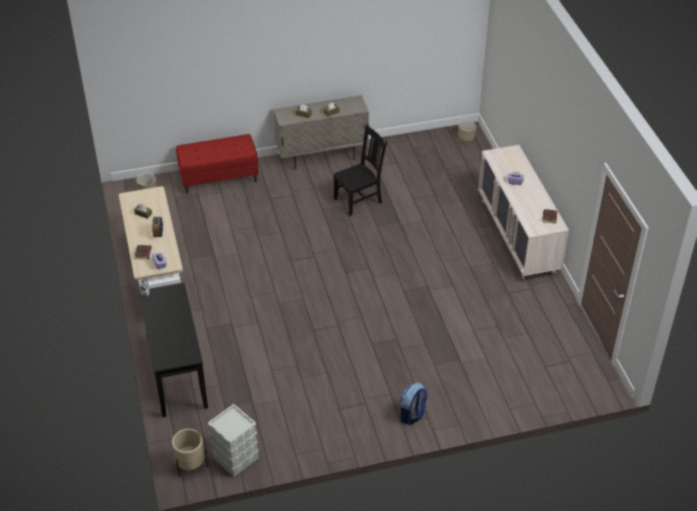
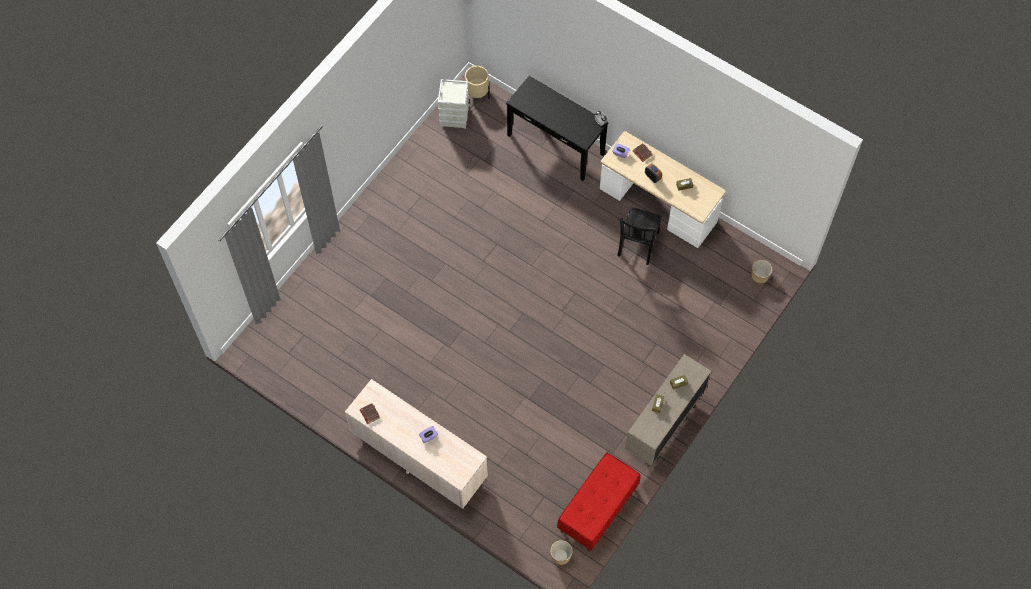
camera: 140 degrees right, 20 degrees up
(219, 177) = (721, 334): red bench -> red bench (598, 509)
(359, 200) = (583, 398): black chair -> black chair (637, 245)
(412, 415) = (367, 227): backpack -> none

